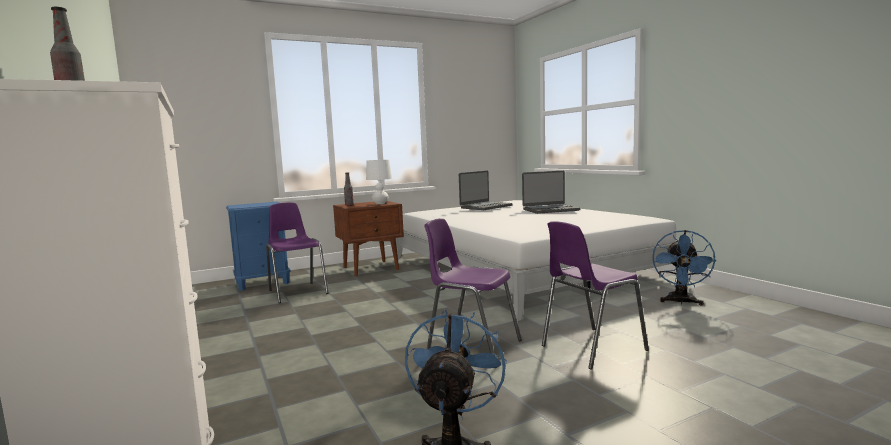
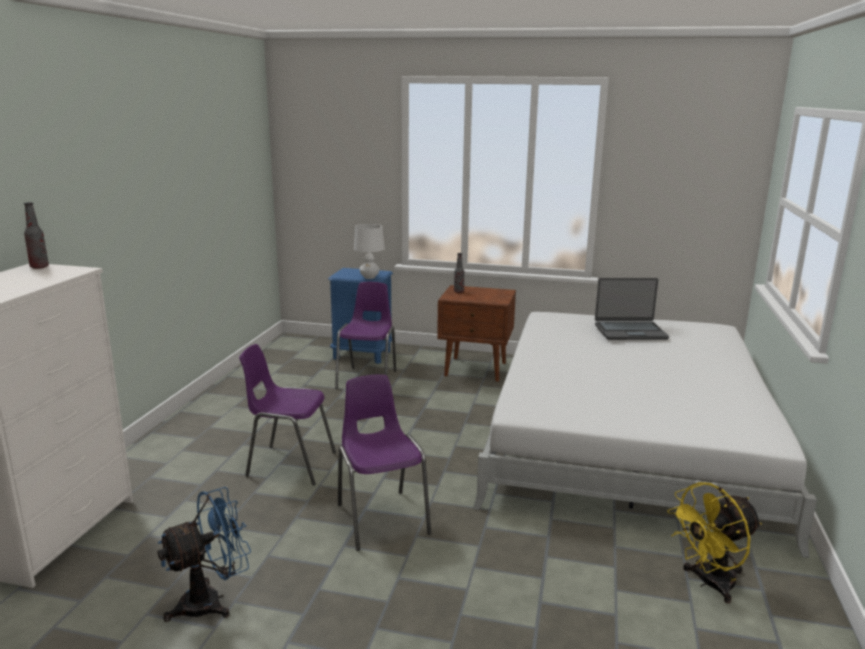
camera: 40 degrees right, 10 degrees up
(380, 203) = (491, 297): white table lamp -> white table lamp (369, 277)
(550, 210) = (690, 367): laptop -> none
(590, 348) = (470, 580): purple chair -> purple chair (289, 464)
(681, 302) = (709, 583): blue fan -> yellow fan

